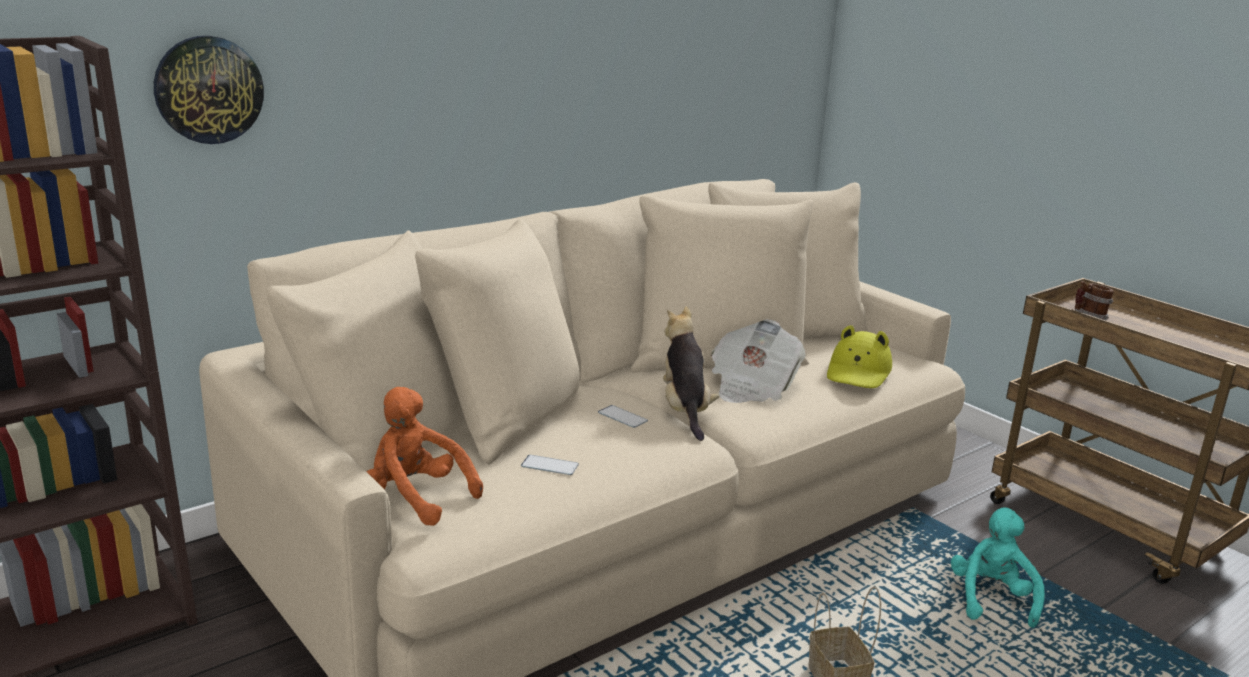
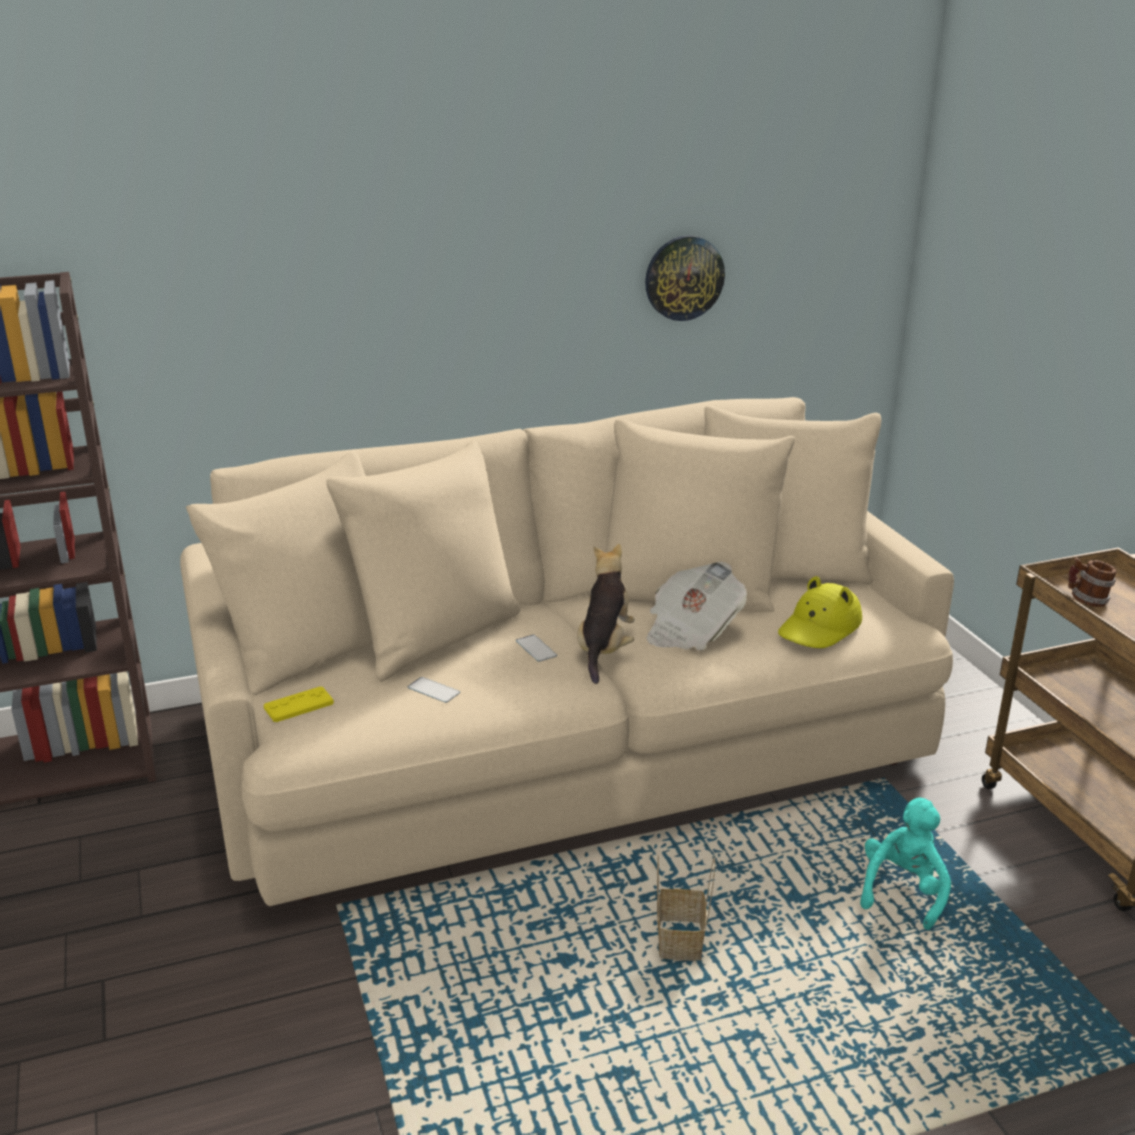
camera: 20 degrees right, 5 degrees up
(208, 90) = (187, 312): wall clock -> wall clock (684, 278)
(416, 498) = (298, 705): orange plush toy -> yellow game controller

